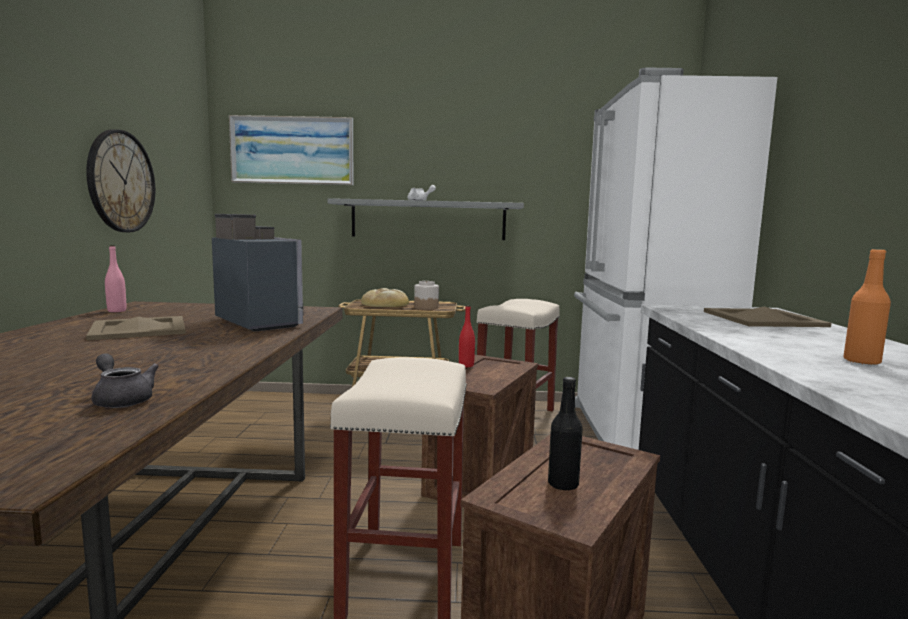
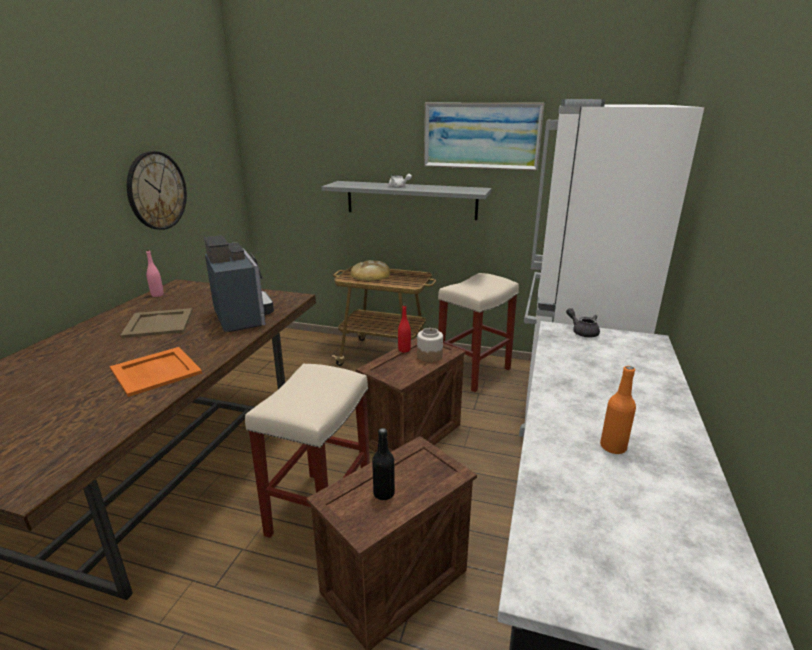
camera: 15 degrees right, 15 degrees up
(122, 399) = (107, 416): grey teapot -> grey teapot (582, 332)
(169, 361) = (155, 371): none -> orange tray
(292, 150) = (299, 137): picture -> picture (481, 136)
(426, 308) = (401, 281): jar -> jar (429, 356)
(764, 319) = (622, 359): beige tray -> none

